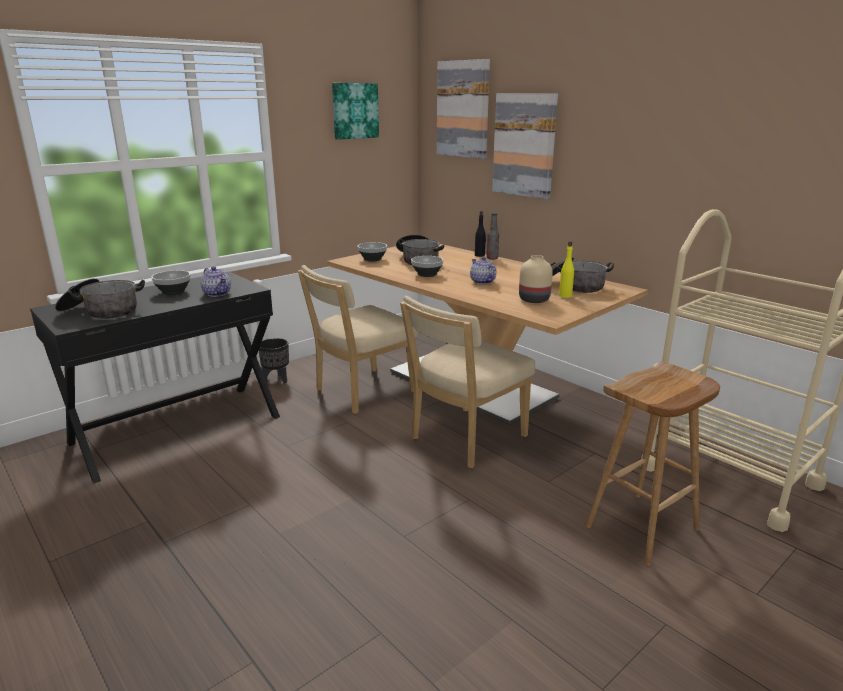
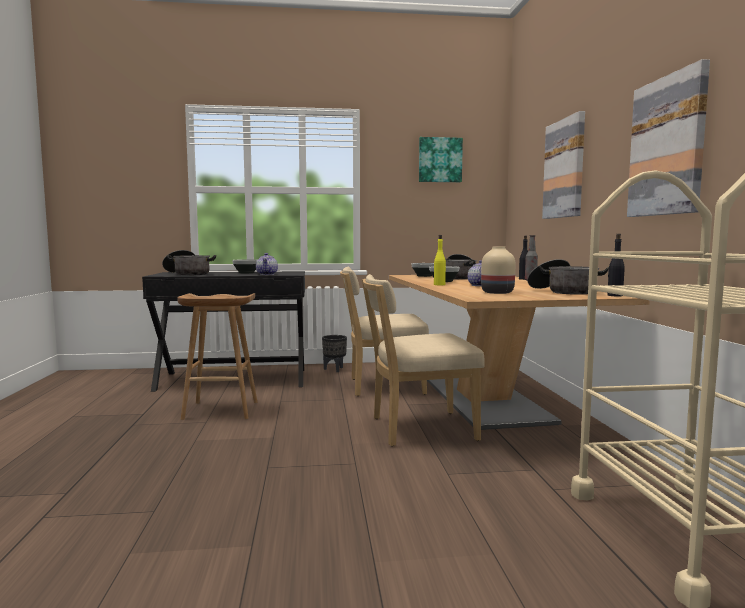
camera: 35 degrees right, 15 degrees down
(463, 109) = (530, 150): picture -> picture (667, 146)
(565, 296) = (537, 293): yellow bottle -> yellow bottle (439, 285)
(621, 289) = (614, 295): none -> black bottle
(642, 528) = (489, 536): brown stool -> brown stool (219, 410)

